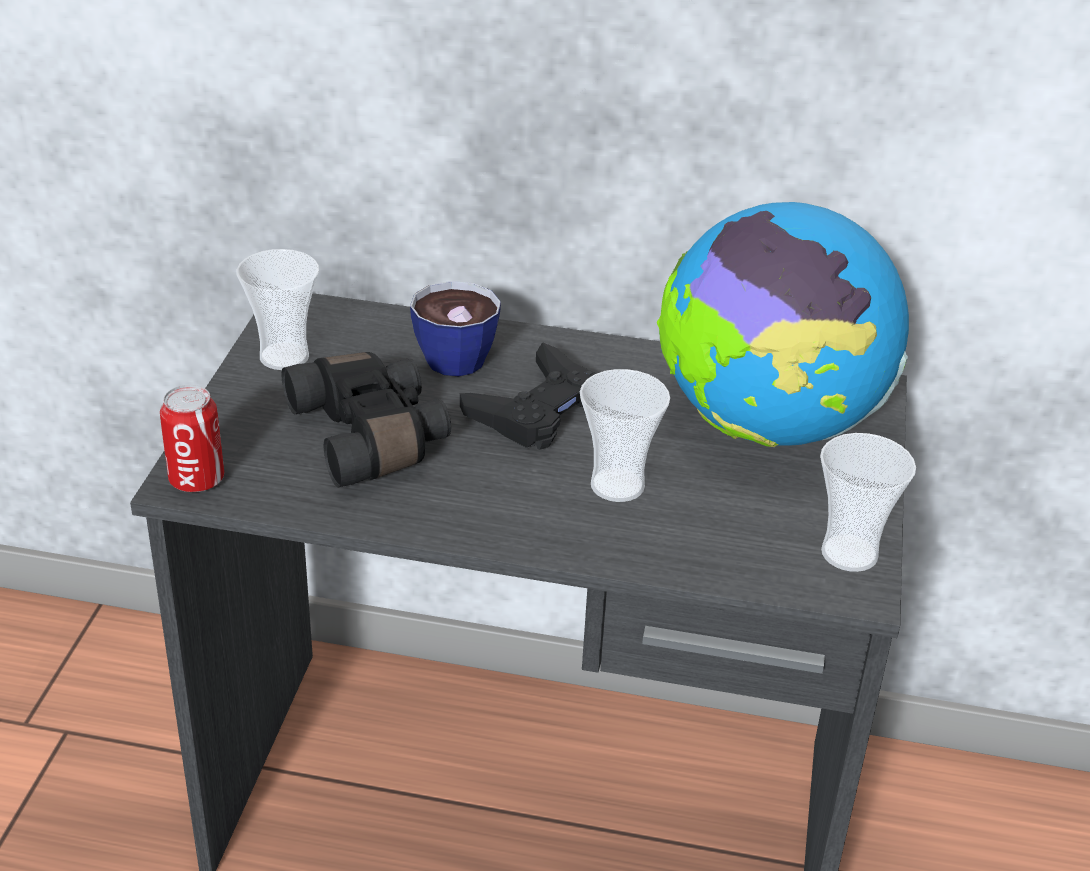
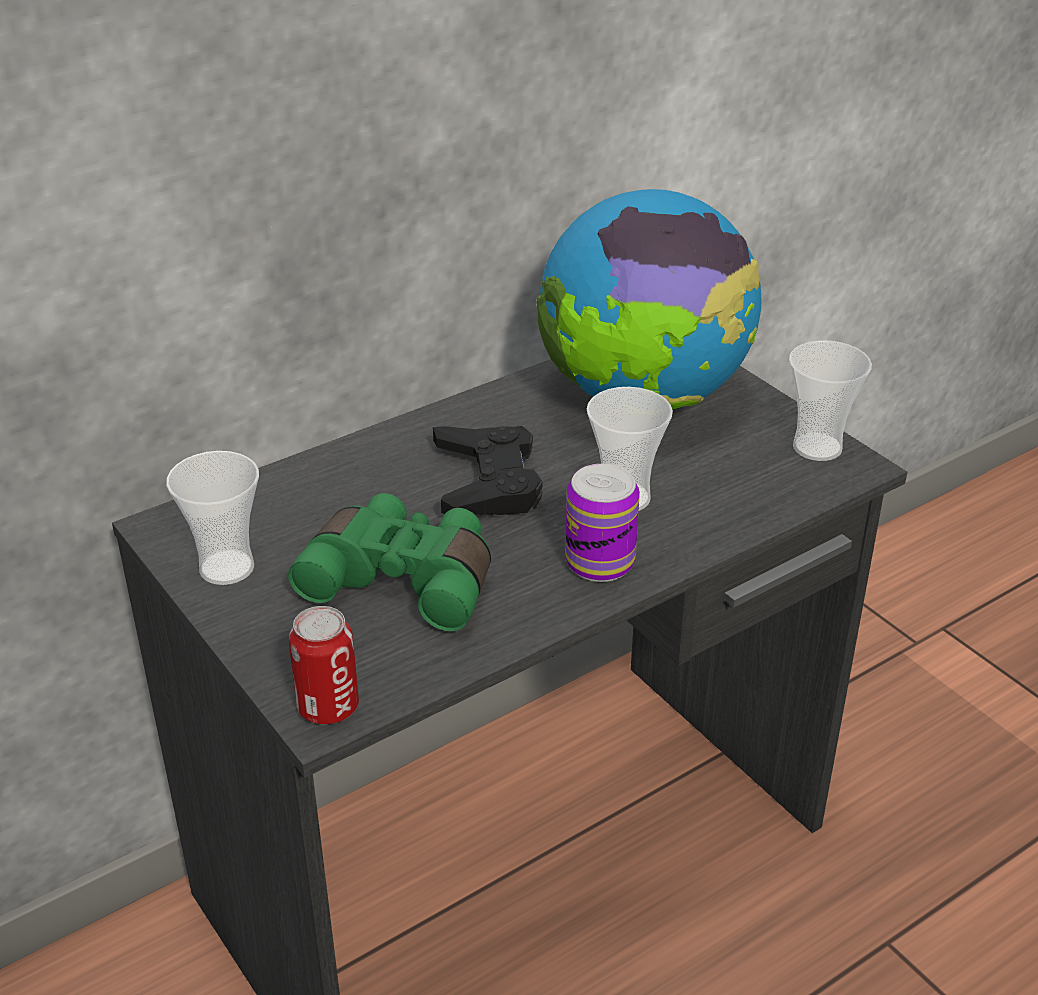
camera: 45 degrees left, 0 degrees up
(372, 436) = (404, 579): black binoculars -> green binoculars
(457, 353) = (359, 479): cup -> none
(517, 515) = (600, 562): none -> can

